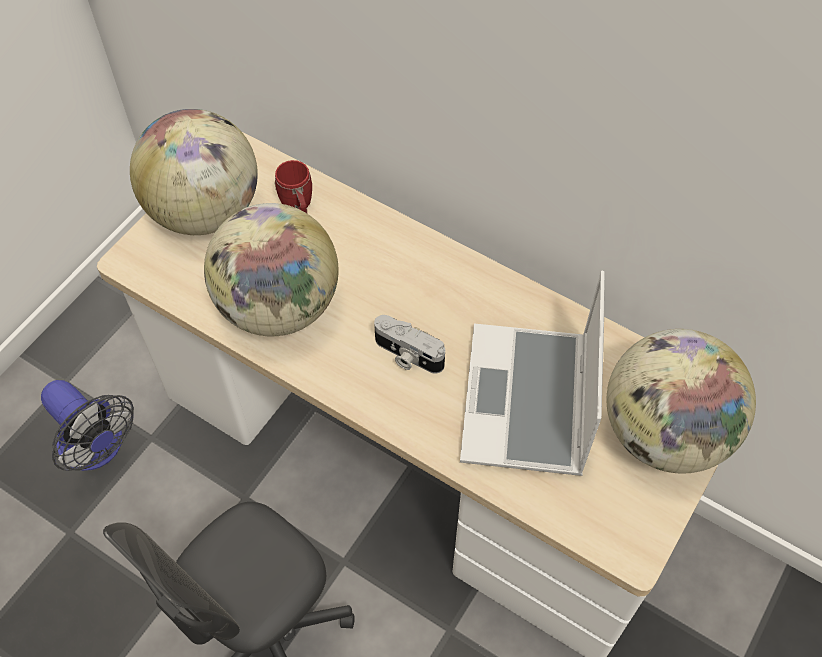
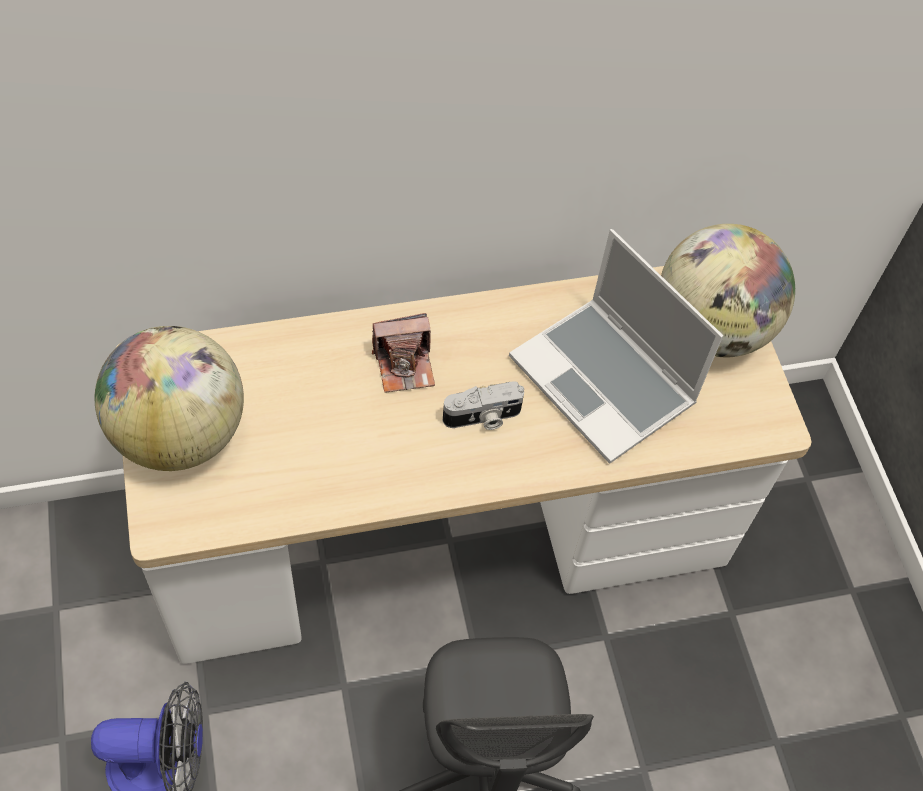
camera: 50 degrees left, 0 degrees up
(278, 306) = (339, 462): globe -> none
(298, 206) = (259, 368): red mug -> none
(394, 277) = (404, 365): none -> camera

